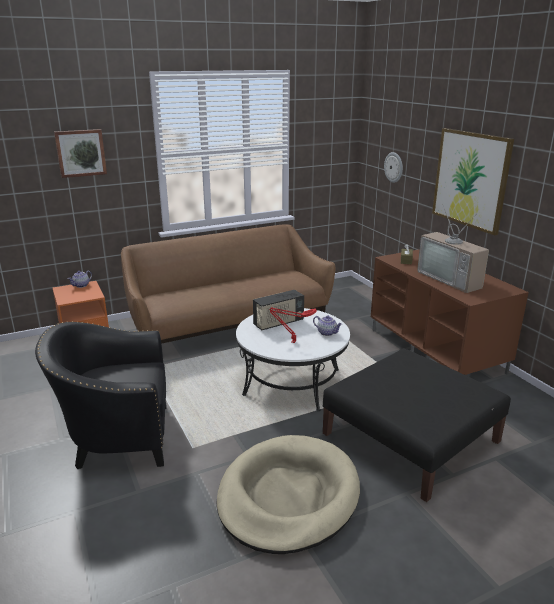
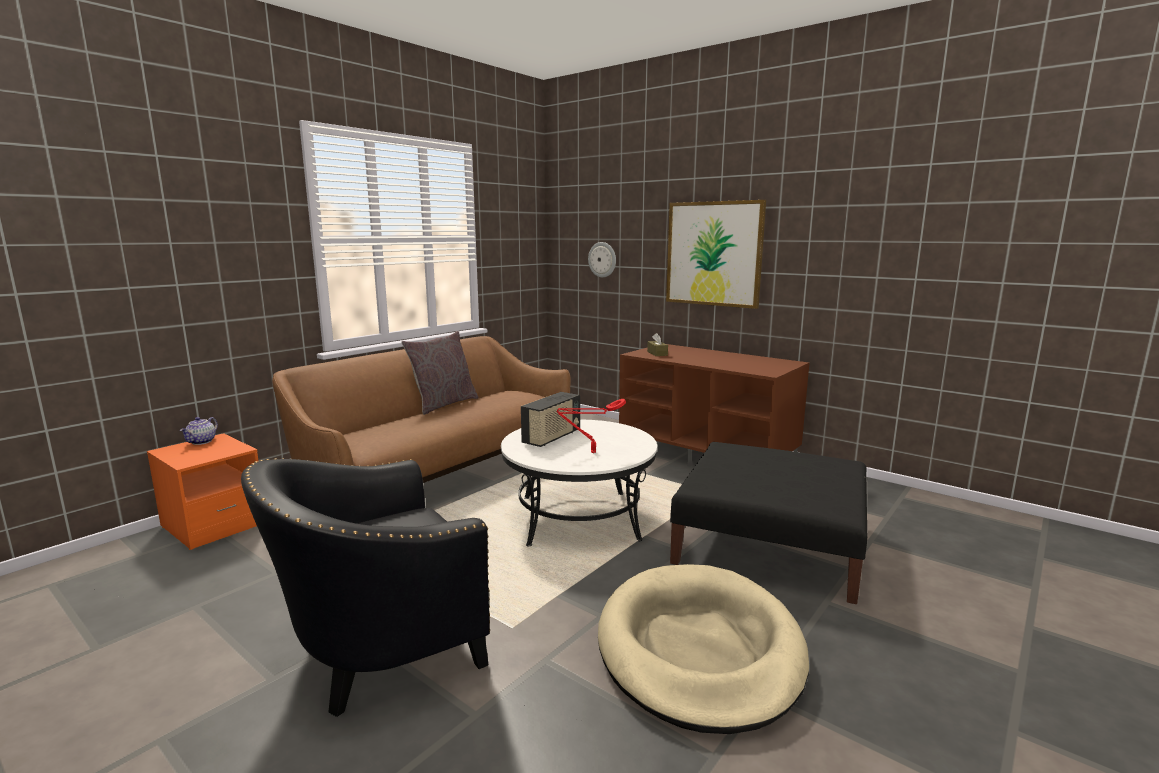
camera: 25 degrees left, 10 degrees down
(80, 153) = (197, 229): picture -> none
(237, 277) = (443, 404): none -> grey pillow
(327, 333) = (622, 437): teapot -> none
(452, 279) = (725, 361): television -> none

